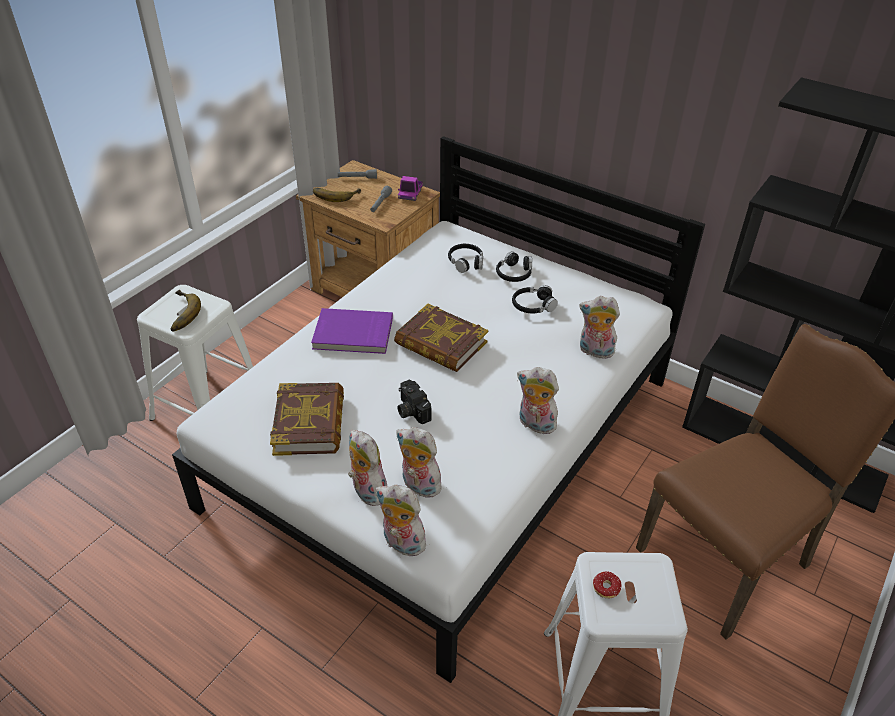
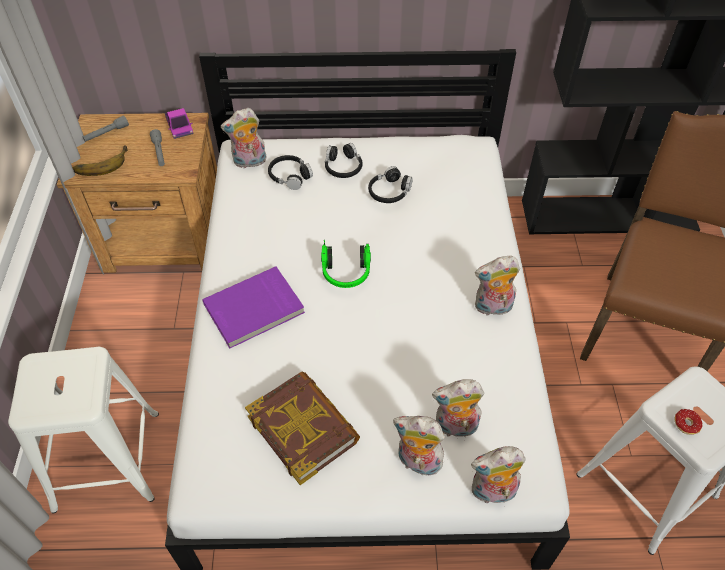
camera: 35 degrees left, 10 degrees up
(179, 314) = (58, 393): banana -> none
(411, 410) = (380, 357): camera -> none
(440, 344) = (346, 274): book -> headphones
(594, 351) = (476, 210): plush toy -> plush toy (249, 162)

